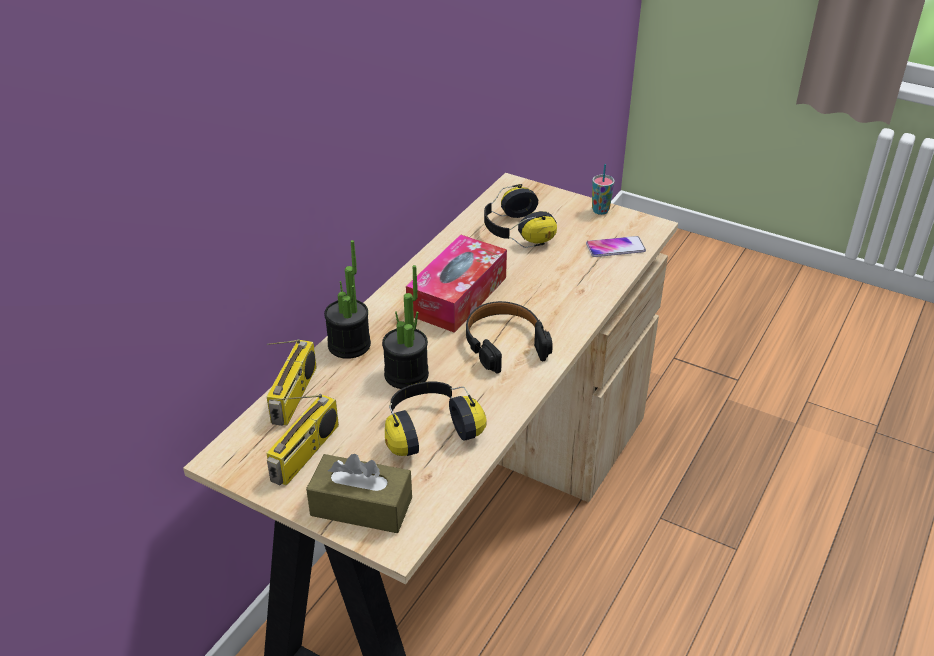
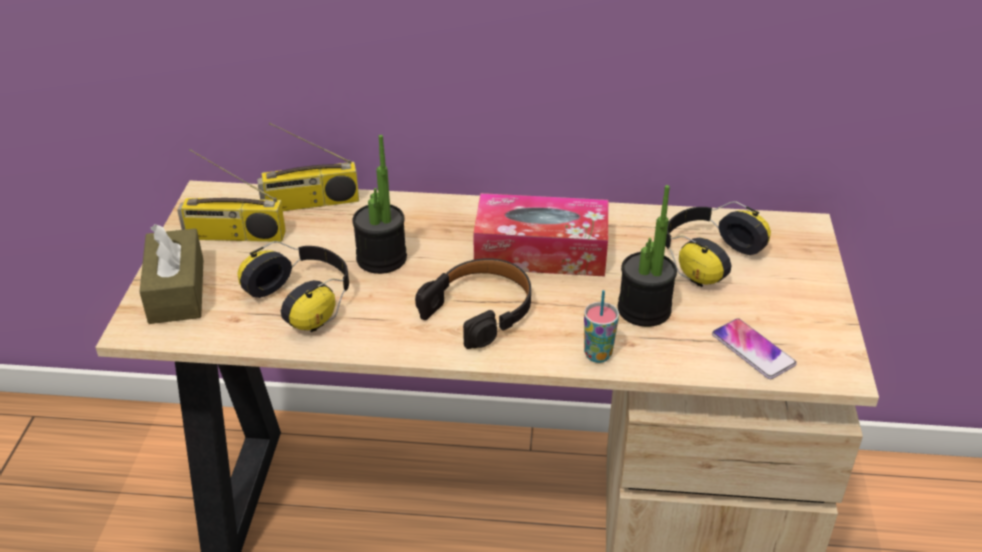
camera: 65 degrees right, 0 degrees up
(349, 345) = (405, 209): potted plant -> potted plant (644, 309)
(600, 210) = (827, 314): cup -> cup (597, 355)

